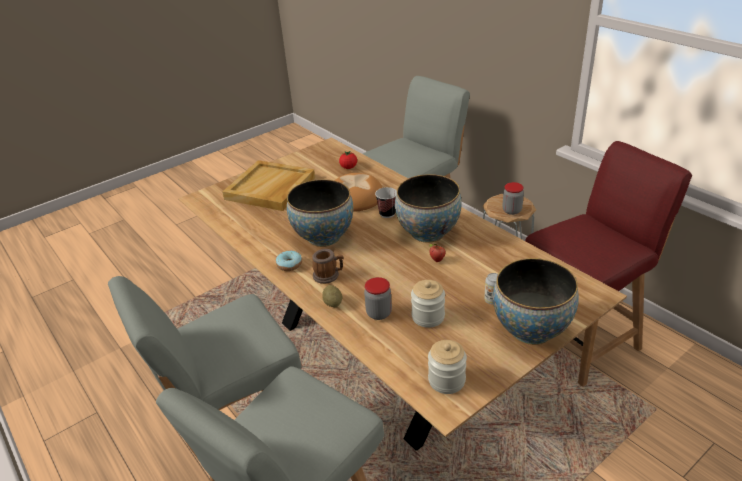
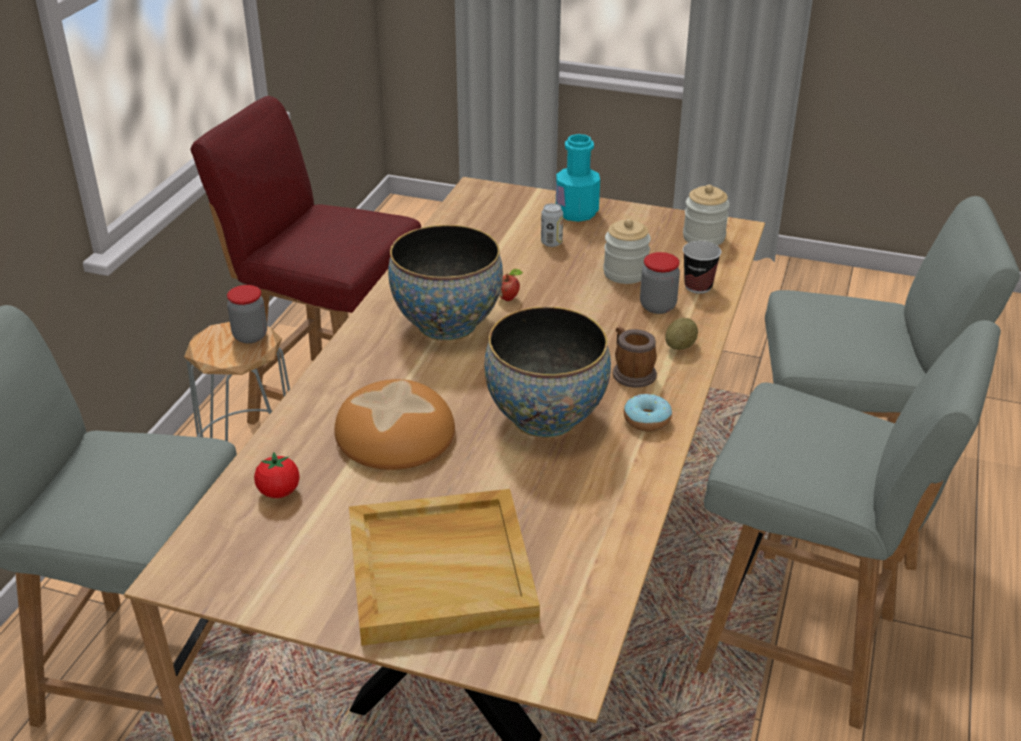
camera: 125 degrees left, 0 degrees up
(387, 214) = (423, 379): cup -> cup (698, 286)
(531, 329) = (576, 212): bowl -> turquoise bottle

